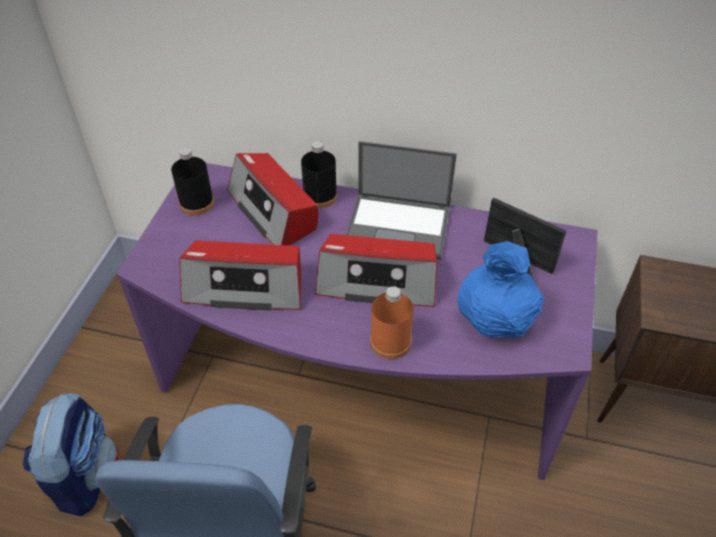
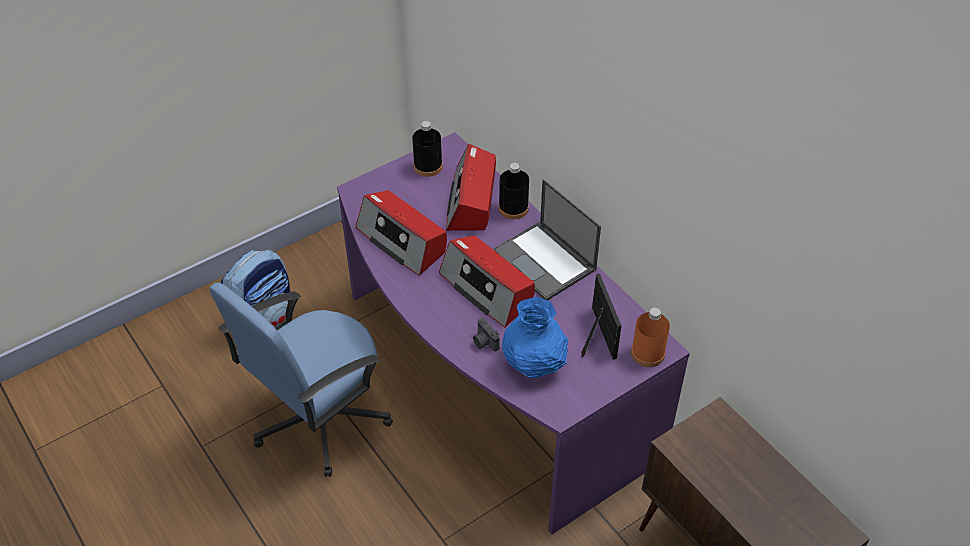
camera: 40 degrees right, 0 degrees up
(390, 342) = (452, 331): orange bottle -> orange bottle (647, 353)
(431, 333) = (484, 342): none -> camera

